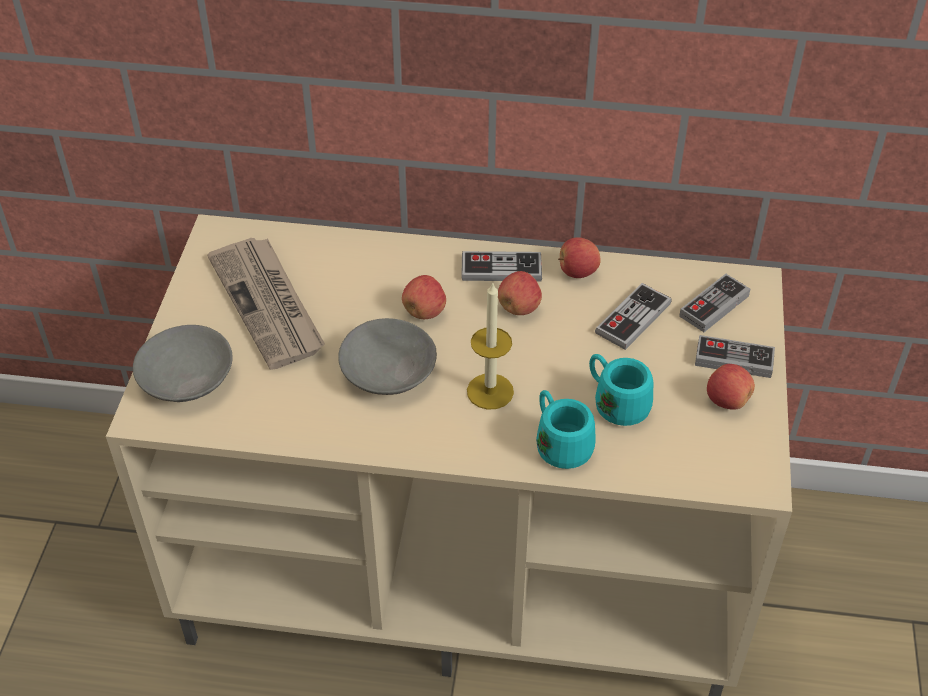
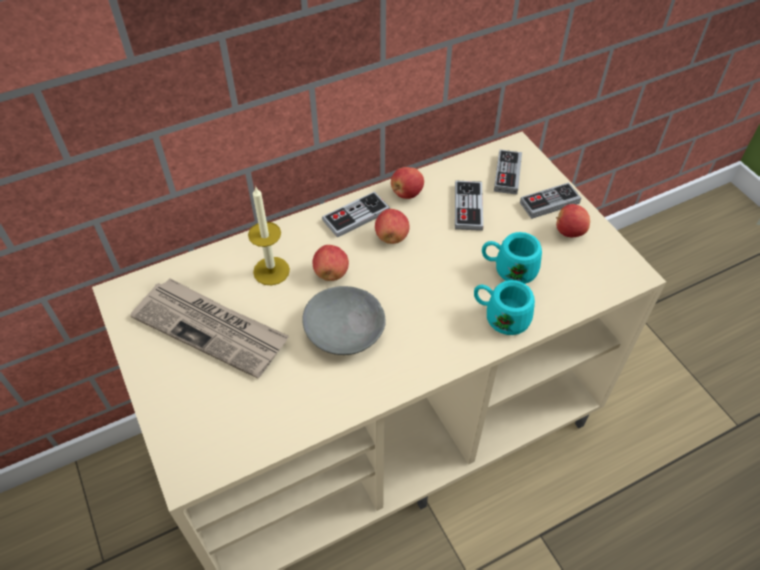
camera: 35 degrees left, 5 degrees up
(186, 379) = (196, 424): grey bowl -> none
(490, 391) = (425, 306): candle -> candle (271, 271)

